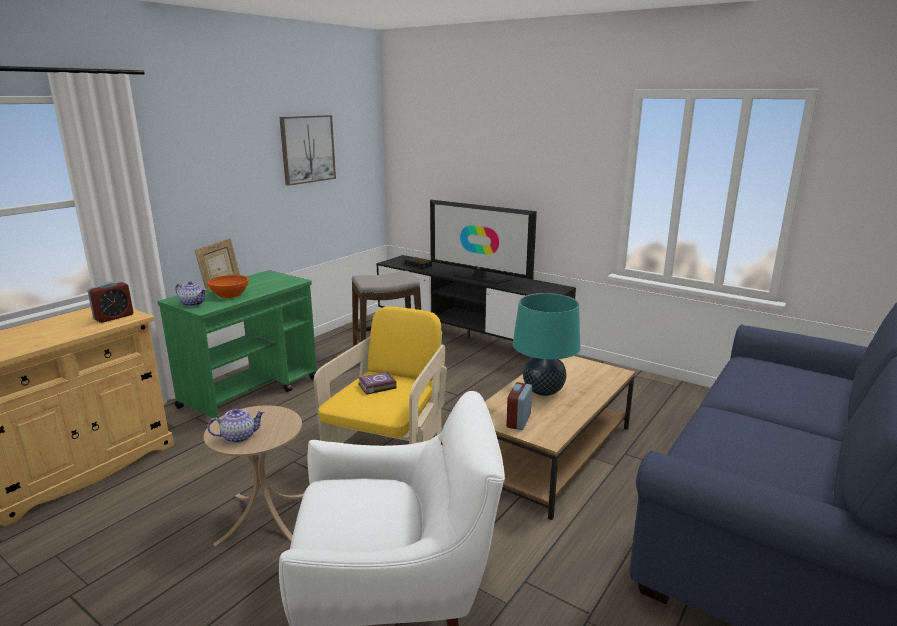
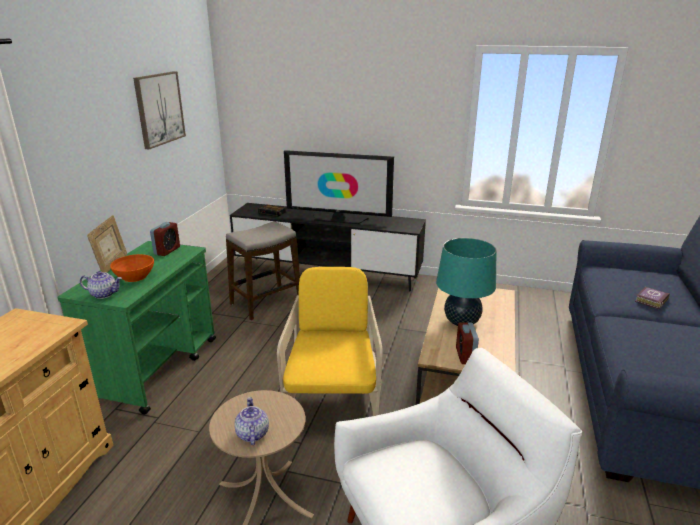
camera: 20 degrees left, 5 degrees up
(114, 317) = (39, 329): alarm clock -> alarm clock (167, 251)
(239, 436) = (252, 434): teapot -> teapot turned 60 degrees counterclockwise
(376, 386) = (322, 346): book -> book (650, 300)

